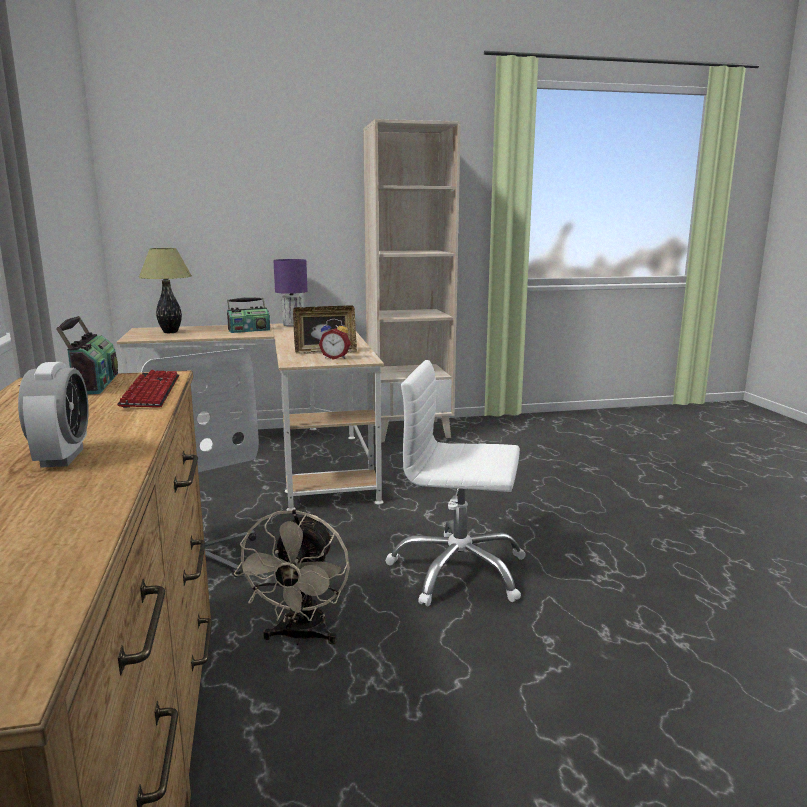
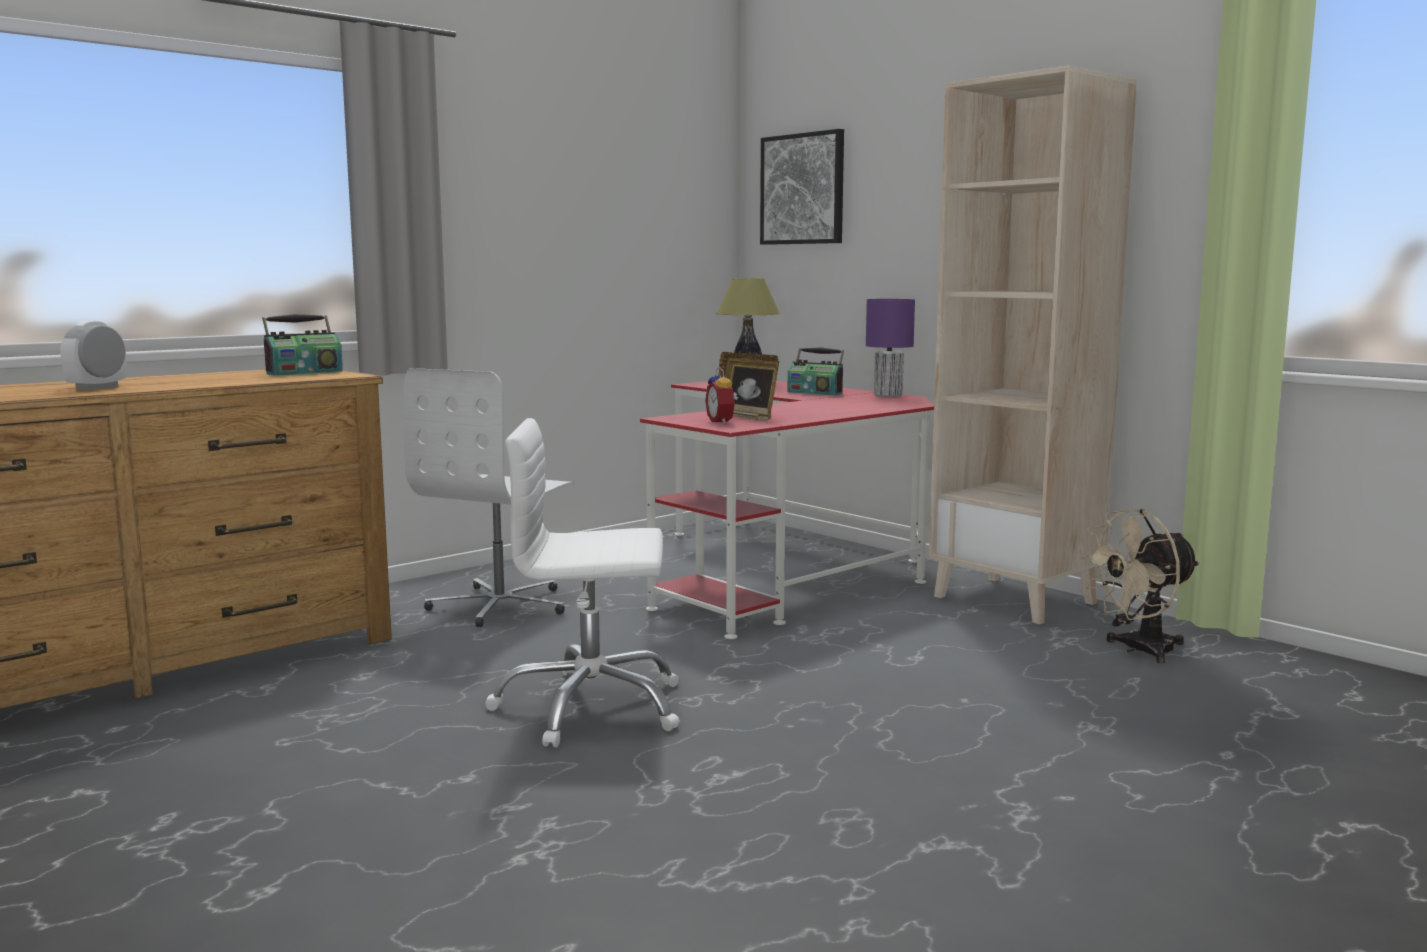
camera: 60 degrees right, 5 degrees down
(62, 458) = (97, 388): alarm clock -> alarm clock turned 150 degrees clockwise
(151, 392) = (288, 379): keyboard -> none
(174, 177) = (803, 189): none -> picture
(274, 456) = (789, 569): beige desk -> red desk
(301, 636) = (387, 674): beige fan -> beige fan (1138, 650)
(458, 571) = (590, 707): white office chair -> white office chair turned 75 degrees counterclockwise

